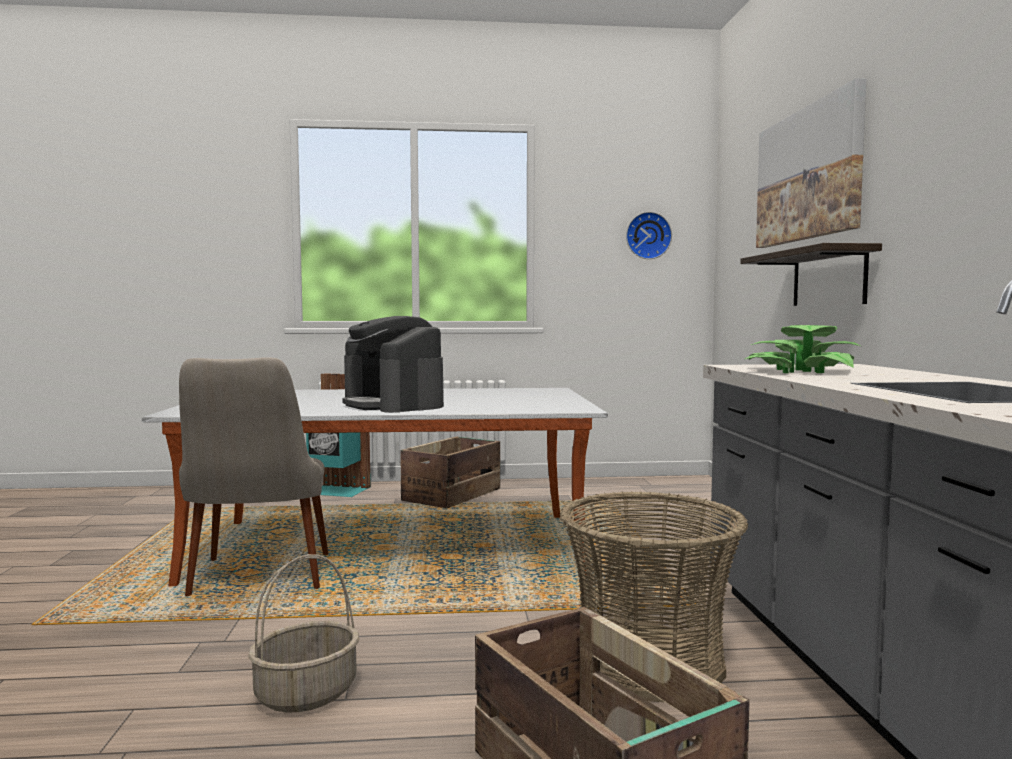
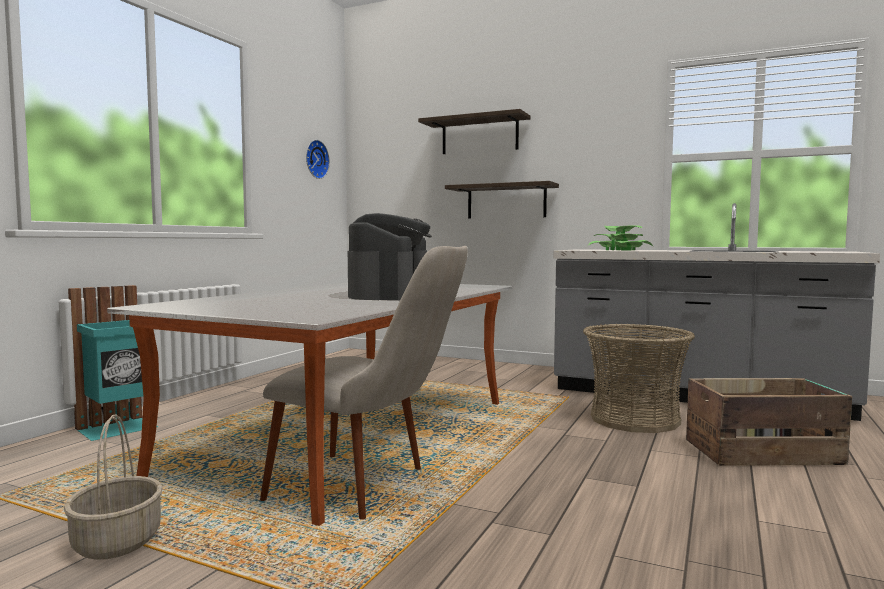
camera: 60 degrees left, 0 degrees up
(306, 694) = (624, 495): basket -> basket (117, 542)
(393, 404) = (390, 295): coffee machine -> coffee machine turned 75 degrees counterclockwise
(453, 495) = (244, 399): crate -> none
(808, 174) = (479, 135): picture -> shelf

